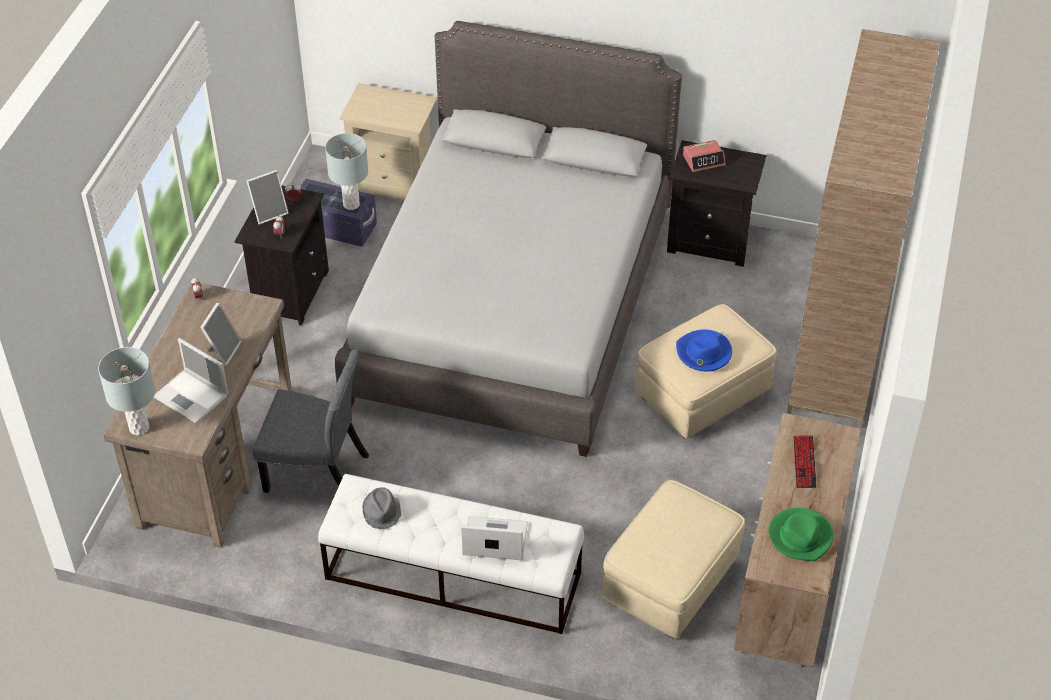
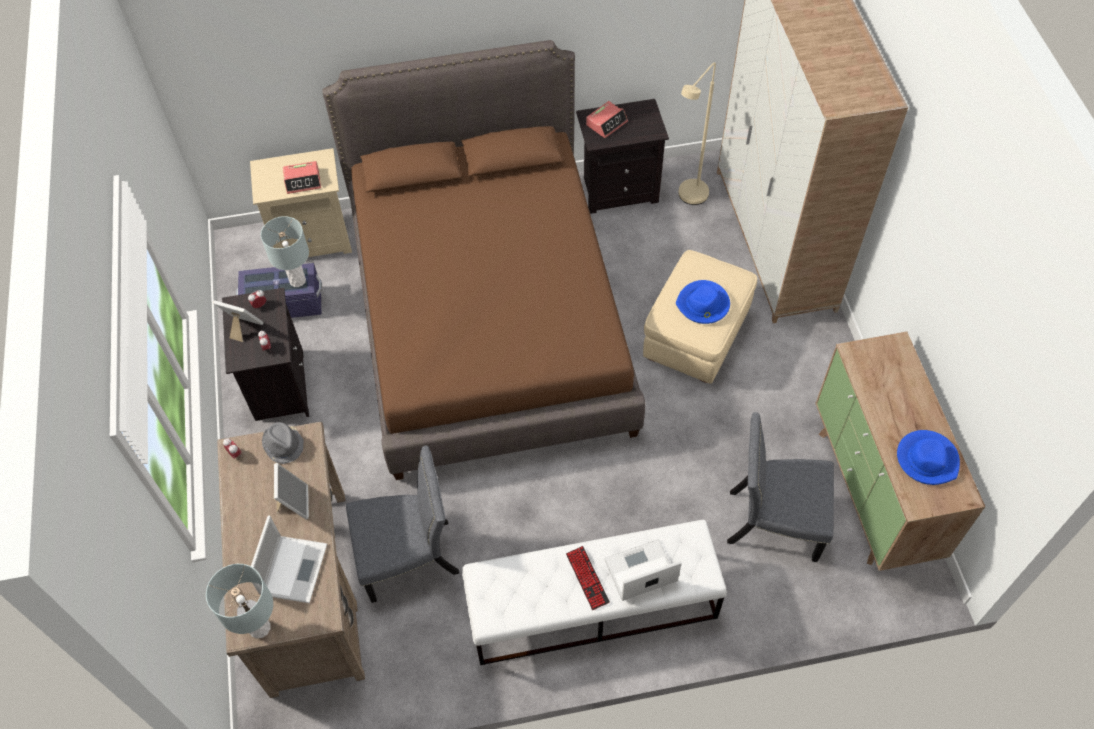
camera: 25 degrees left, 10 degrees up
(192, 396) = (294, 568): laptop -> laptop turned 90 degrees counterclockwise
(269, 212) = (242, 328): picture frame -> picture frame turned 105 degrees counterclockwise
(382, 512) = (523, 590): grey hat -> grey hat (284, 445)
(393, 114) = (303, 181): none -> alarm clock
(513, 306) = (489, 318): grey bed -> brown bed
(671, 580) = (775, 522): beige ottoman -> grey chair
(776, 274) = (689, 199): none -> beige floor lamp
(800, 536) = (927, 459): green hat -> blue hat
(804, 462) = (884, 384): keyboard -> keyboard (587, 578)

